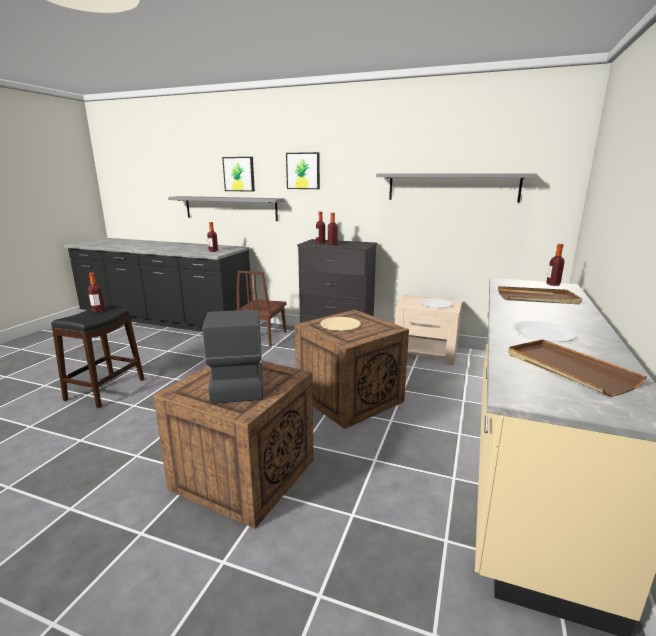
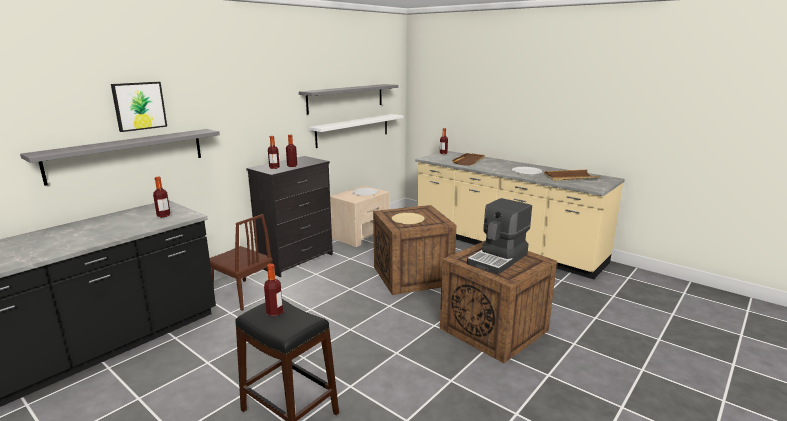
camera: 70 degrees left, 0 degrees up
(237, 382) = (499, 259): coffee machine -> coffee machine turned 60 degrees counterclockwise
(303, 171) = (226, 94): picture -> none
(459, 228) = (353, 130): none -> white shelf

